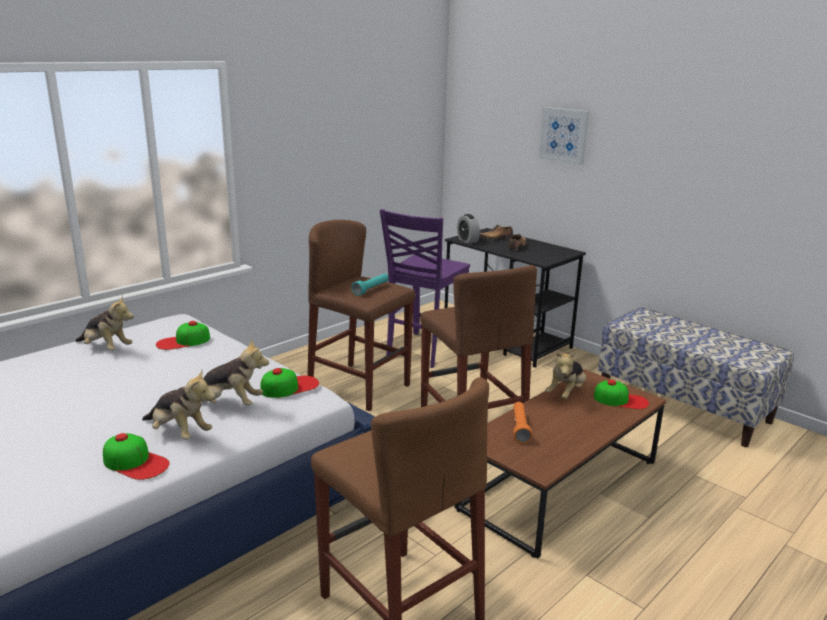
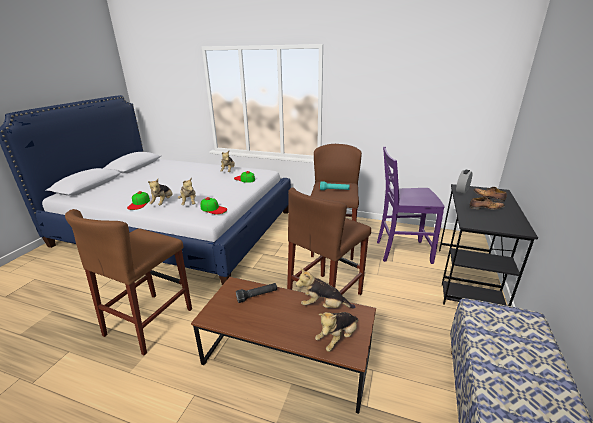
camera: 65 degrees right, 5 degrees up
(520, 428) = (257, 296): orange flashlight -> black flashlight
(564, 135) = (565, 115): picture -> none
(621, 400) = (337, 338): cap -> plush toy

